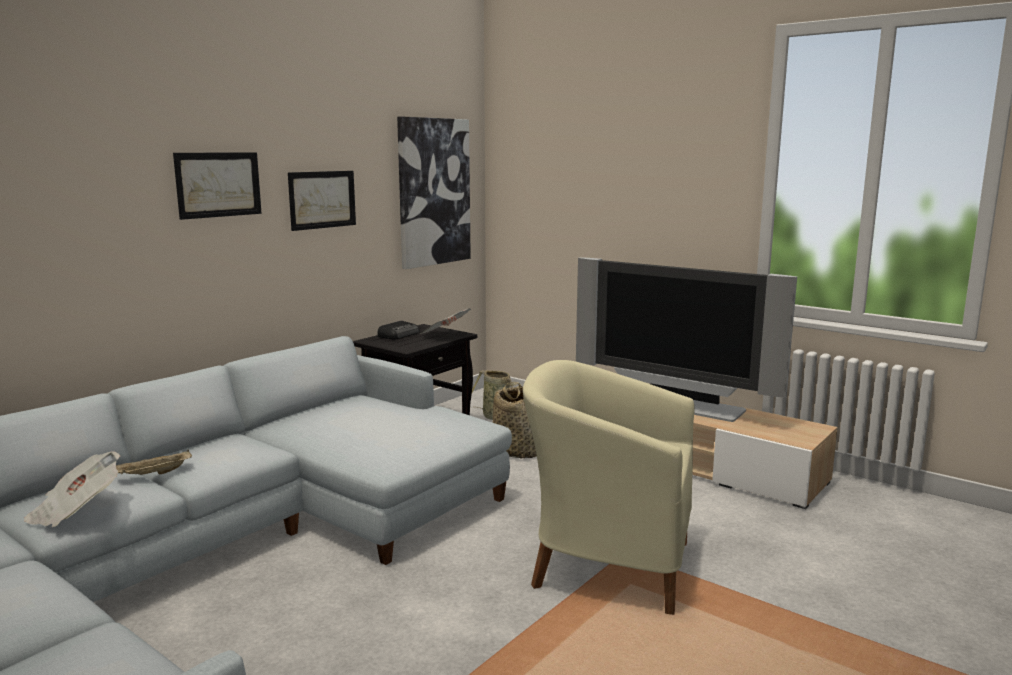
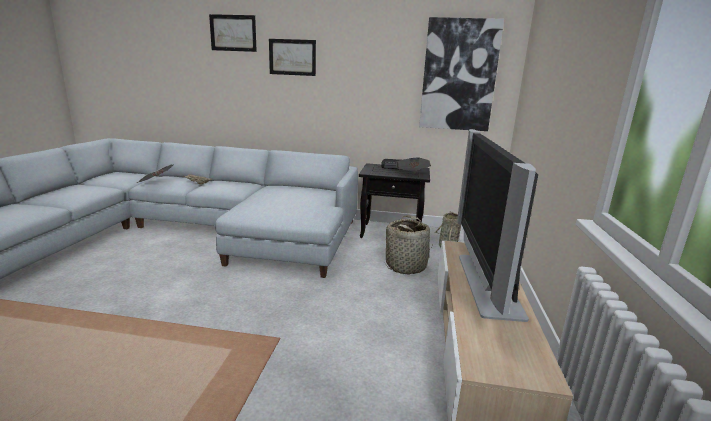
camera: 60 degrees right, 5 degrees up
(322, 199) = (359, 72): picture -> picture (233, 33)
(607, 564) = (258, 334): beige armchair -> none

